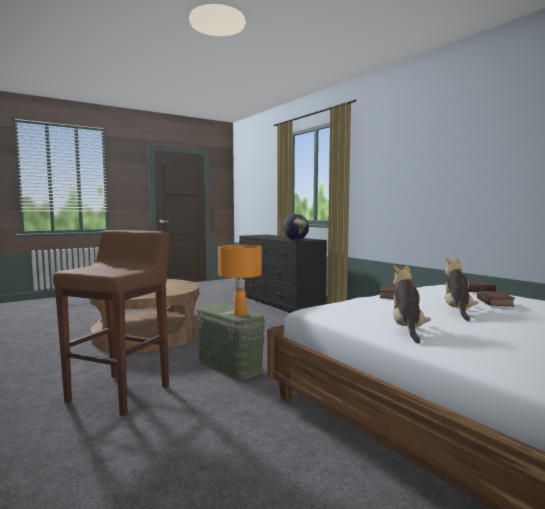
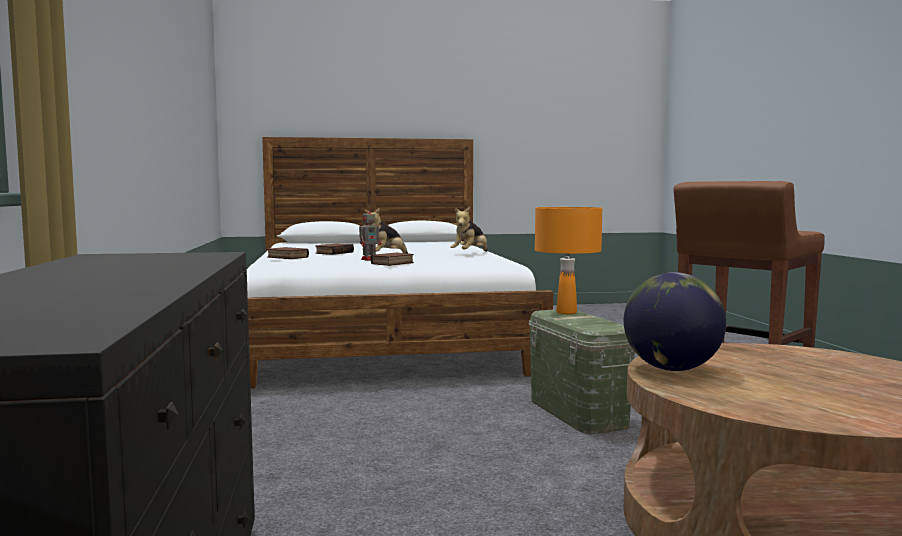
camera: 155 degrees left, 0 degrees up
(295, 240) = (200, 256): globe -> globe (671, 369)
(429, 299) = (370, 259): none -> toy robot

